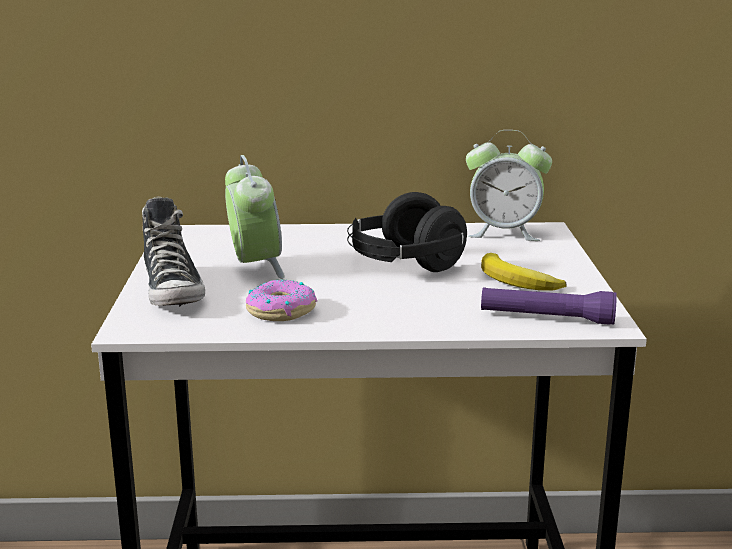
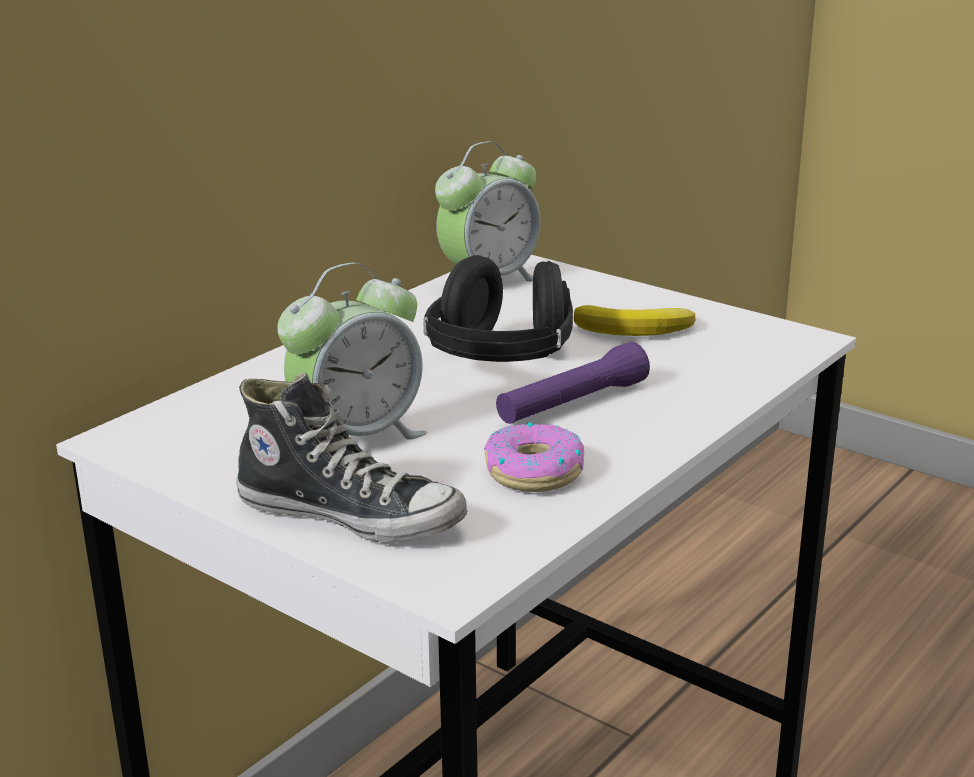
camera: 50 degrees left, 5 degrees up
(255, 267) = (357, 438): alarm clock -> alarm clock turned 120 degrees clockwise
(546, 318) = (754, 355): purple flashlight -> purple flashlight (572, 403)

